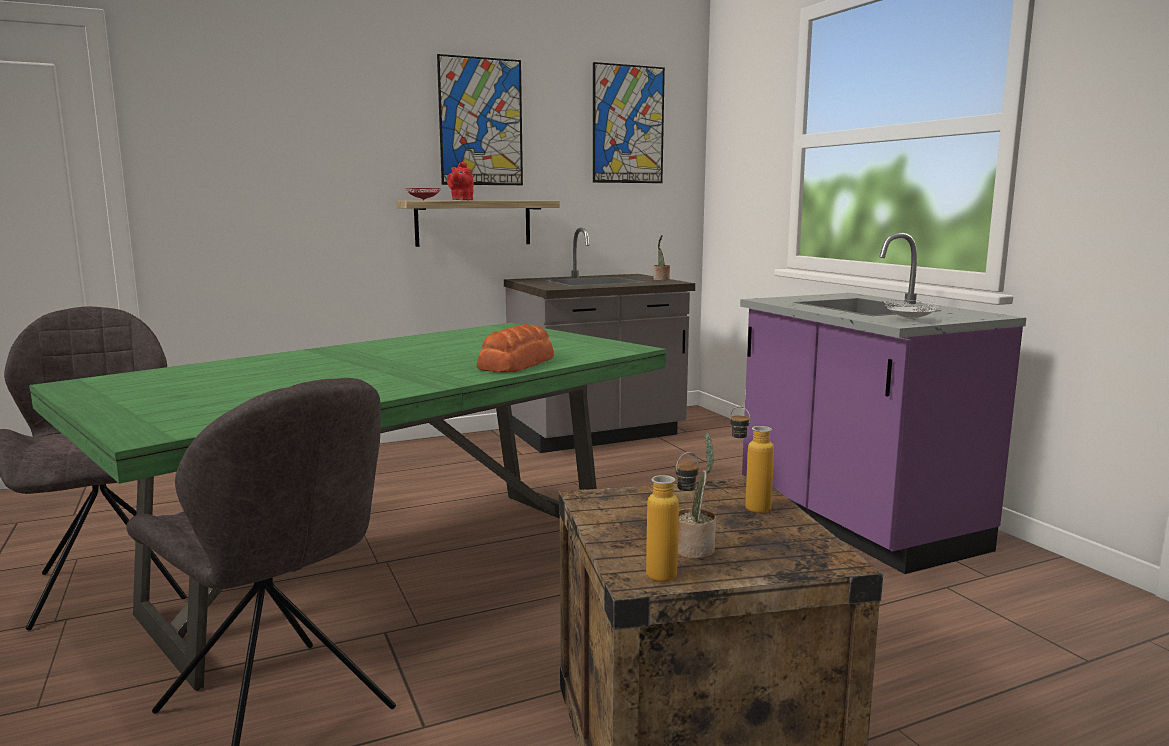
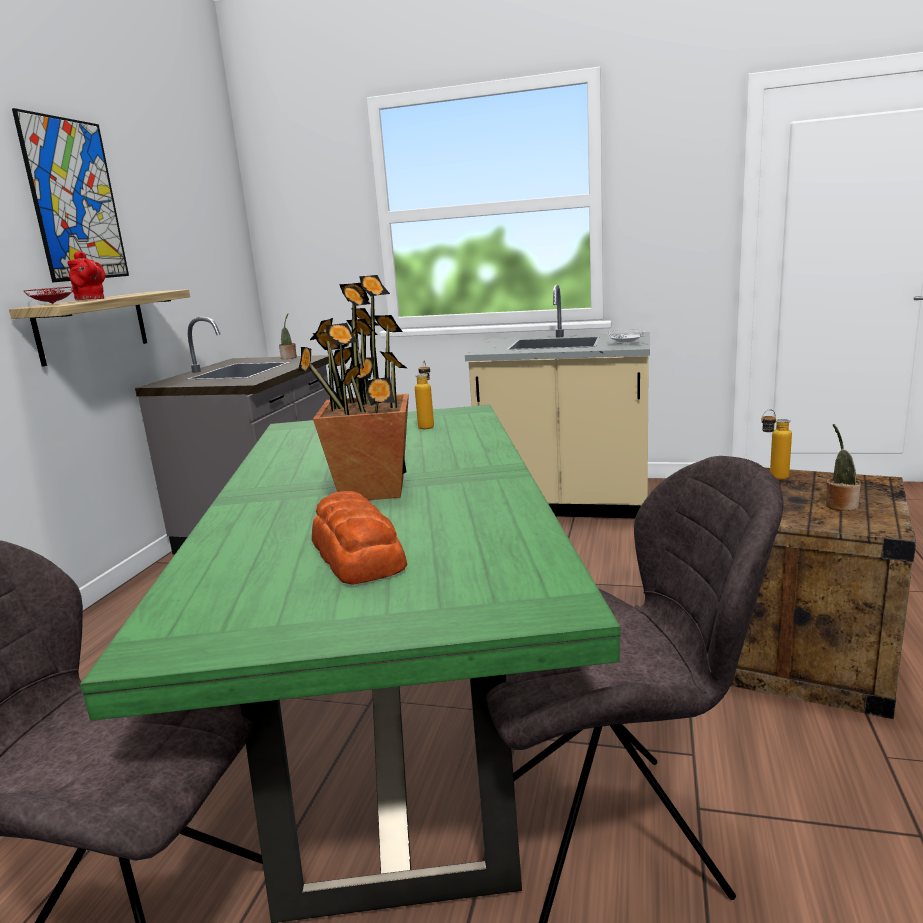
camera: 50 degrees left, 5 degrees up
(363, 366) = (371, 490): none -> potted plant
(517, 364) = (468, 443): bread -> bread (358, 554)
(628, 124) = (195, 203): picture -> none
(672, 573) = (878, 518): bottle -> bottle (427, 426)
(855, 523) = (566, 505): purple counter -> beige counter

